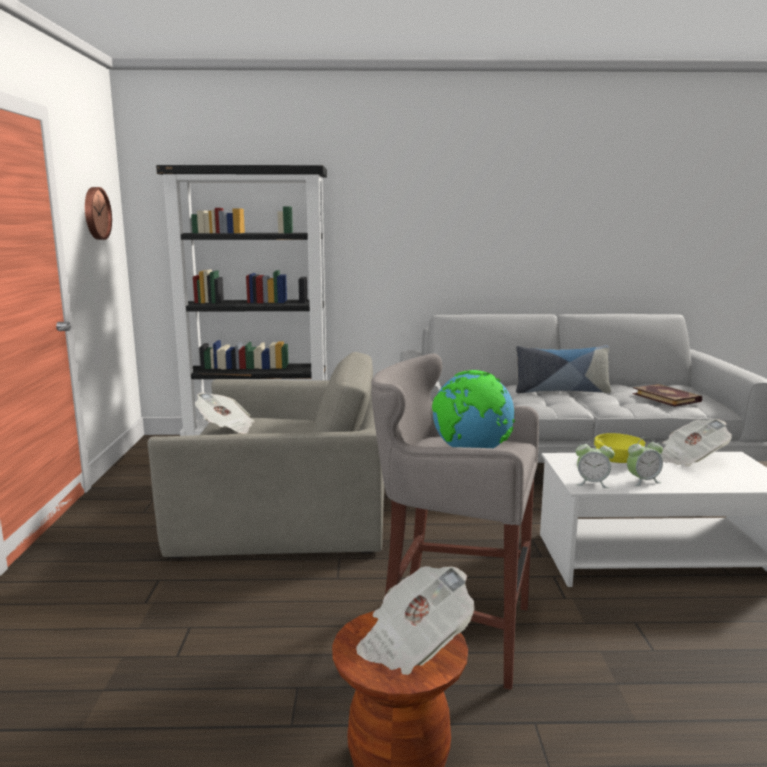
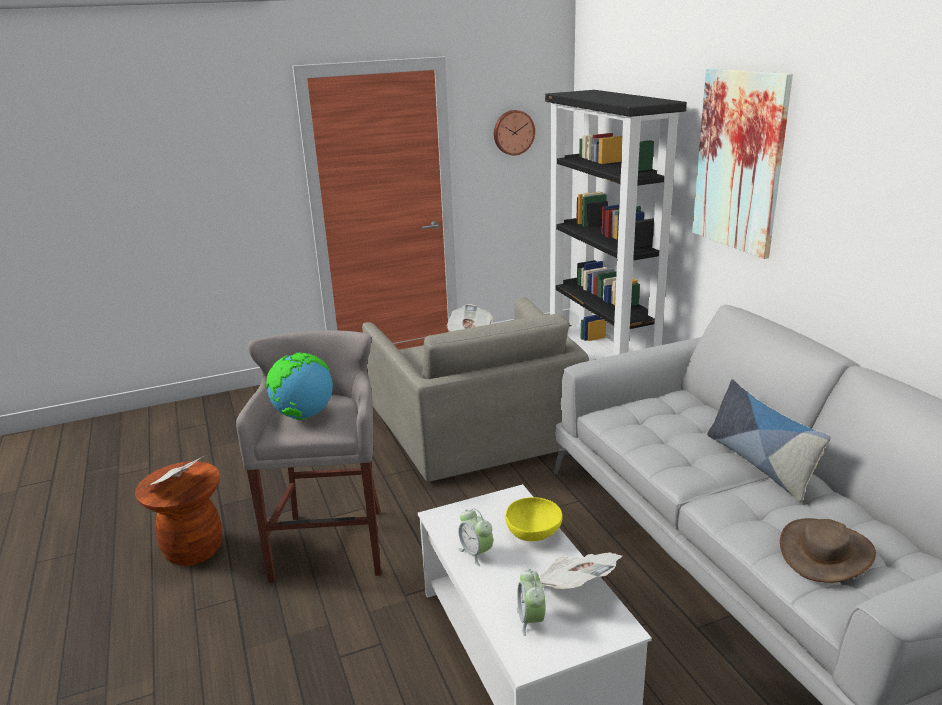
camera: 70 degrees right, 10 degrees up
(392, 211) = (739, 161): none -> picture
(592, 483) = (450, 521): alarm clock -> alarm clock (531, 620)
(667, 397) = (826, 552): book -> brown hat

